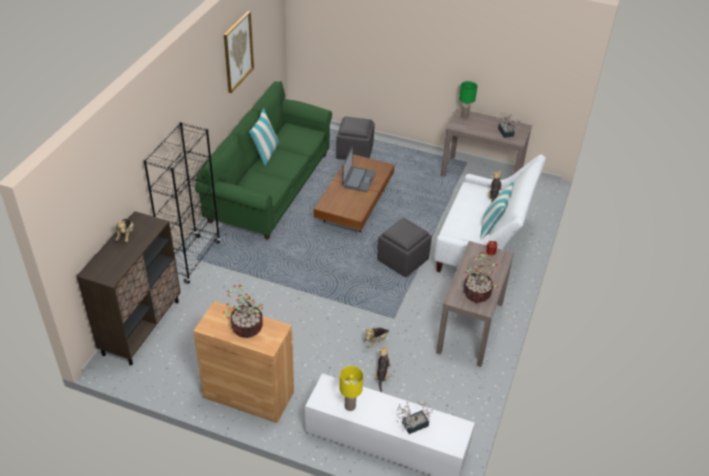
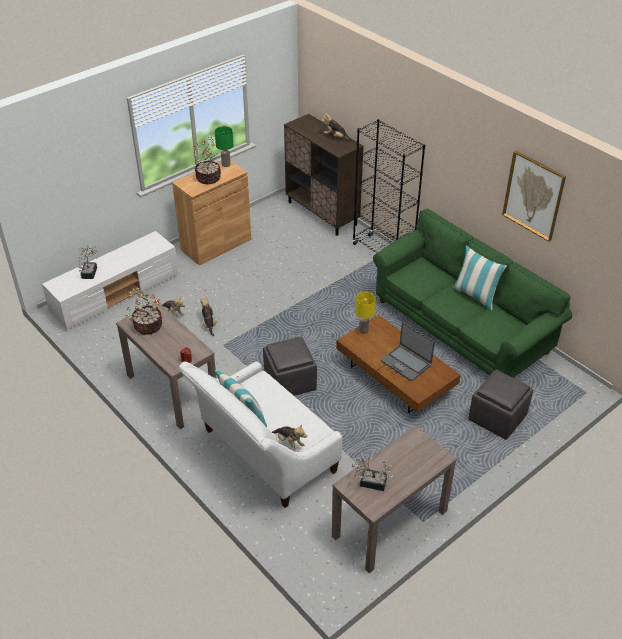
camera: 120 degrees right, 0 degrees up
(350, 406) = (134, 249): yellow table lamp -> yellow table lamp (363, 331)
(464, 116) = (432, 457): green table lamp -> green table lamp (226, 164)

